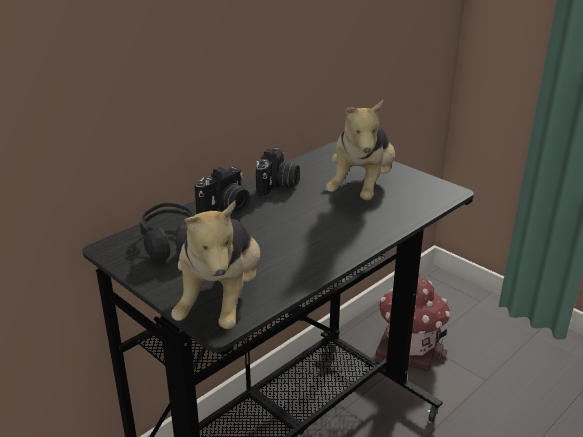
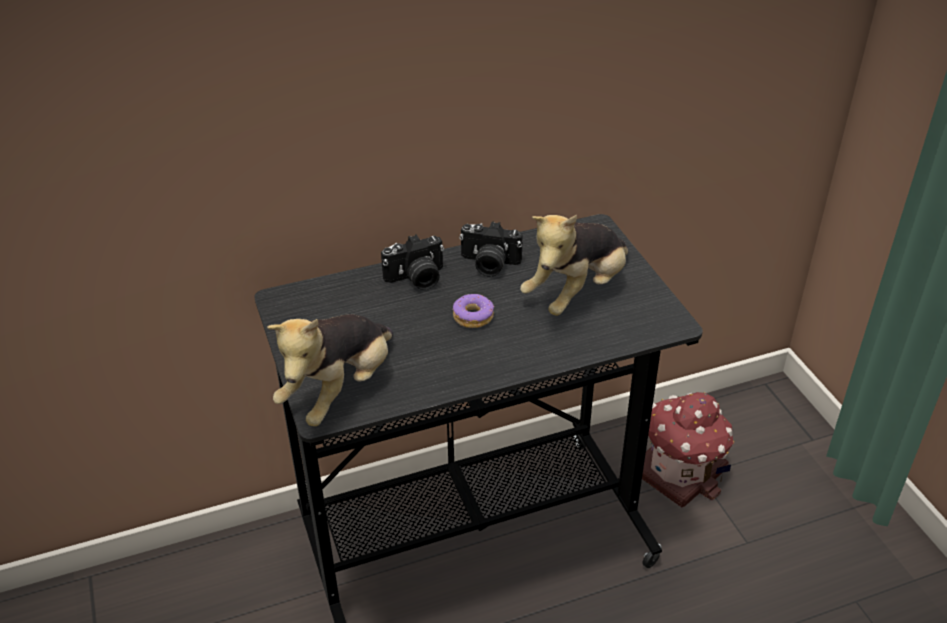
camera: 25 degrees right, 10 degrees up
(170, 242) = (337, 307): black headphones -> none
(278, 186) = (489, 264): camera -> camera turned 60 degrees clockwise
(295, 221) = (473, 317): none -> donut

